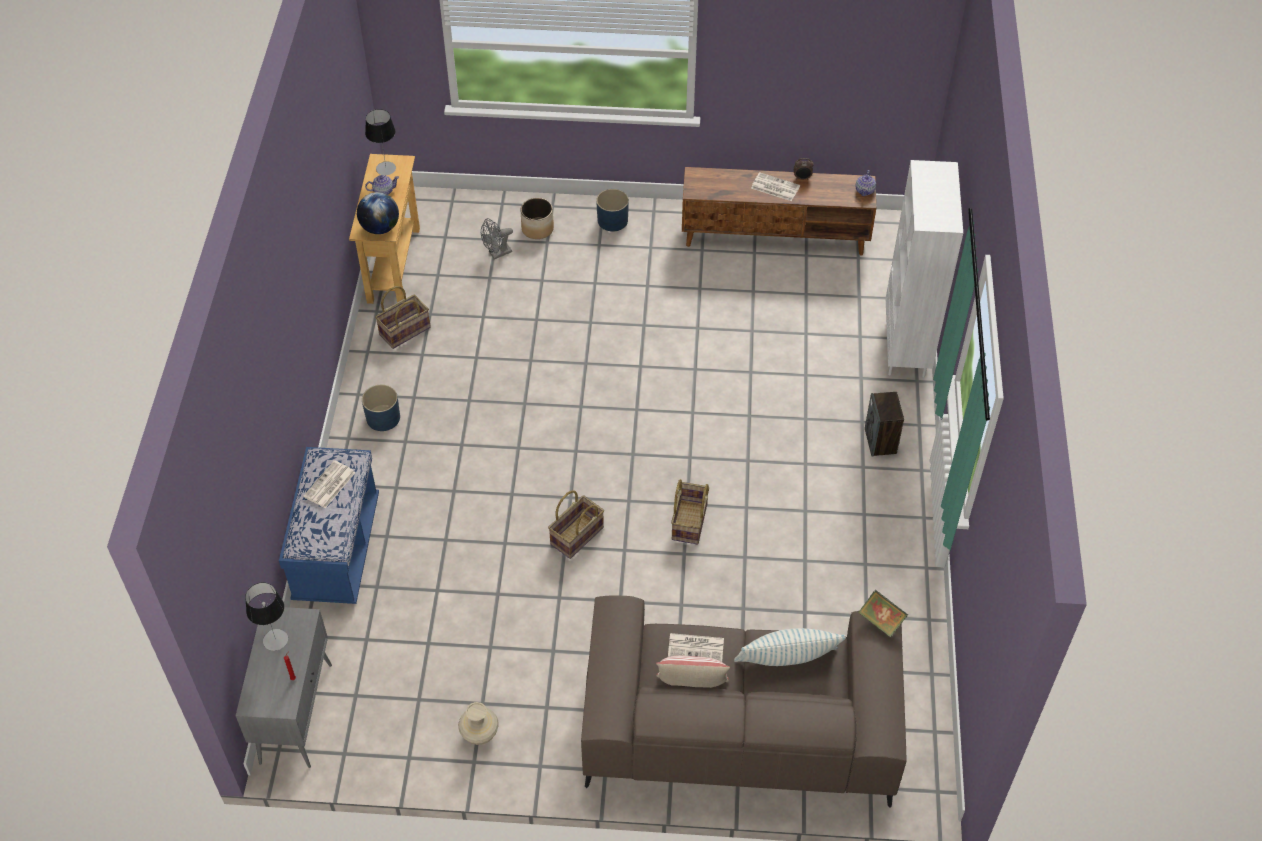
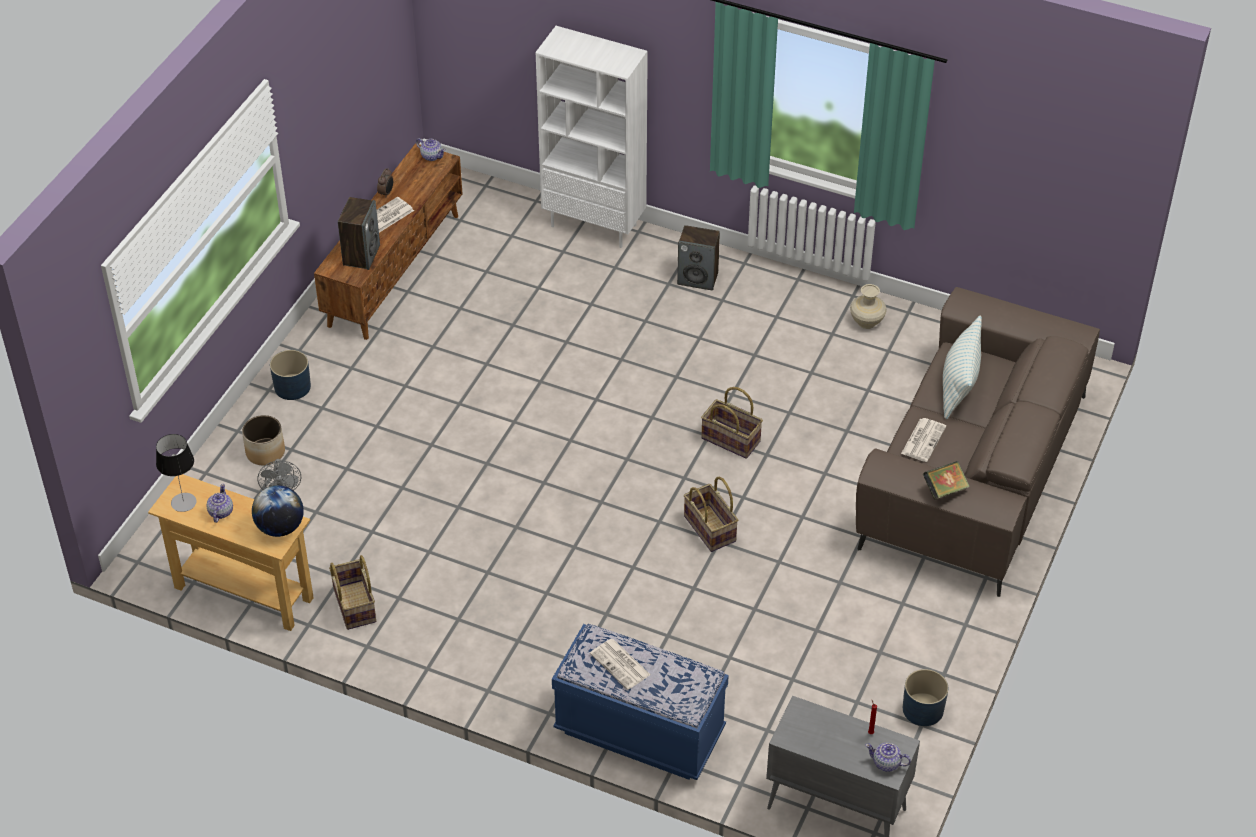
camera: 70 degrees left, 5 degrees down
(262, 699) = (886, 763): none -> teapot
(275, 640) = (817, 739): table lamp -> none
(383, 418) = (474, 653): blue planter -> blue planter (923, 710)
(480, 735) = (915, 662): beige vase -> beige vase (867, 322)
(692, 685) = (962, 455): pillow -> none
(720, 187) = (361, 255): none -> speaker
(881, 621) = (961, 297): book -> book (944, 489)

